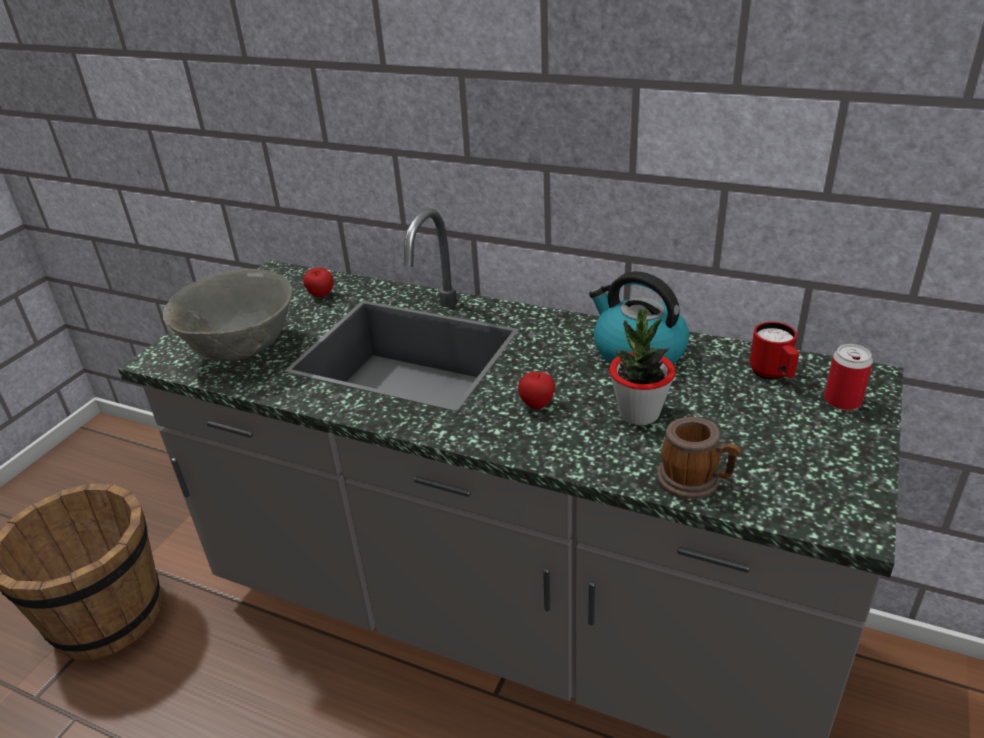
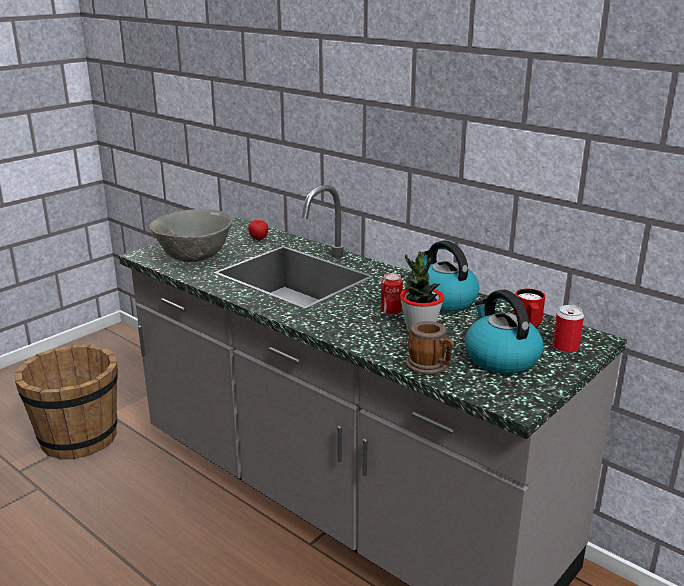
camera: 15 degrees right, 10 degrees down
(537, 405) = (357, 314): apple -> none
(580, 389) = (391, 311): none -> can
(775, 441) = (500, 358): none -> kettle

